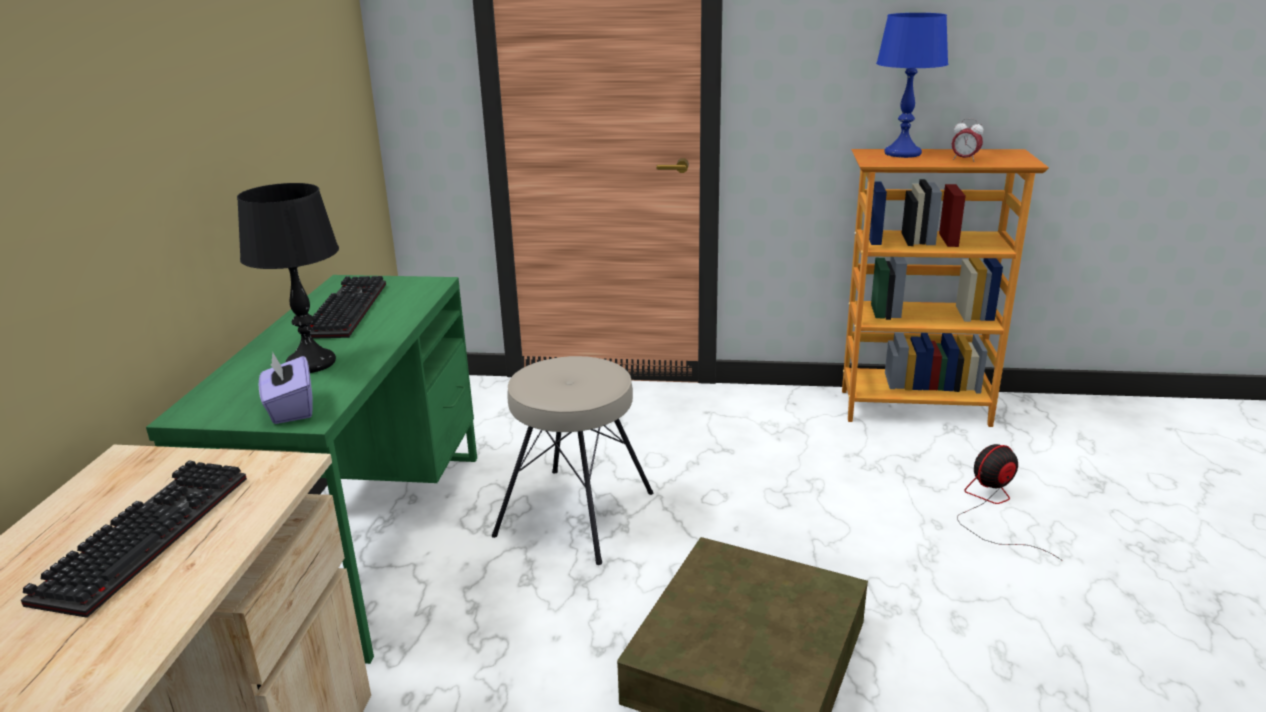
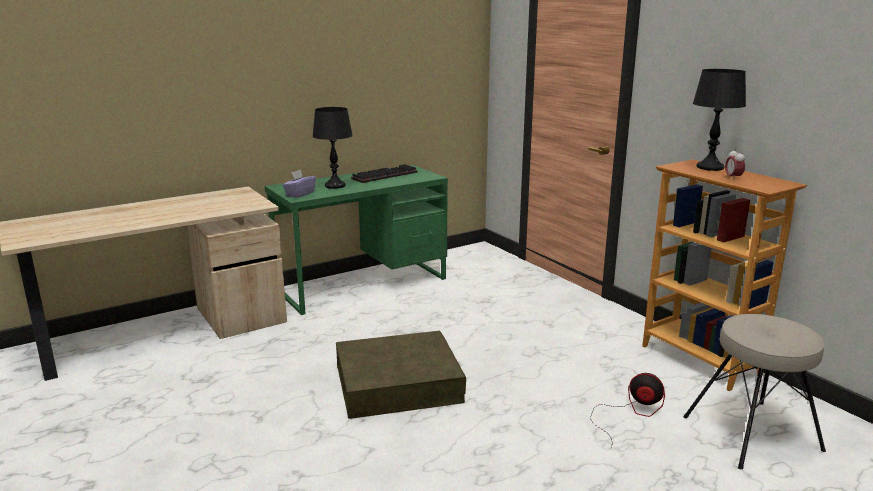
camera: 50 degrees right, 5 degrees down
(145, 534) = (208, 205): keyboard -> none
(577, 514) = (440, 313): beige stool -> beige stool (752, 434)
(903, 153) = (710, 167): blue table lamp -> black table lamp

